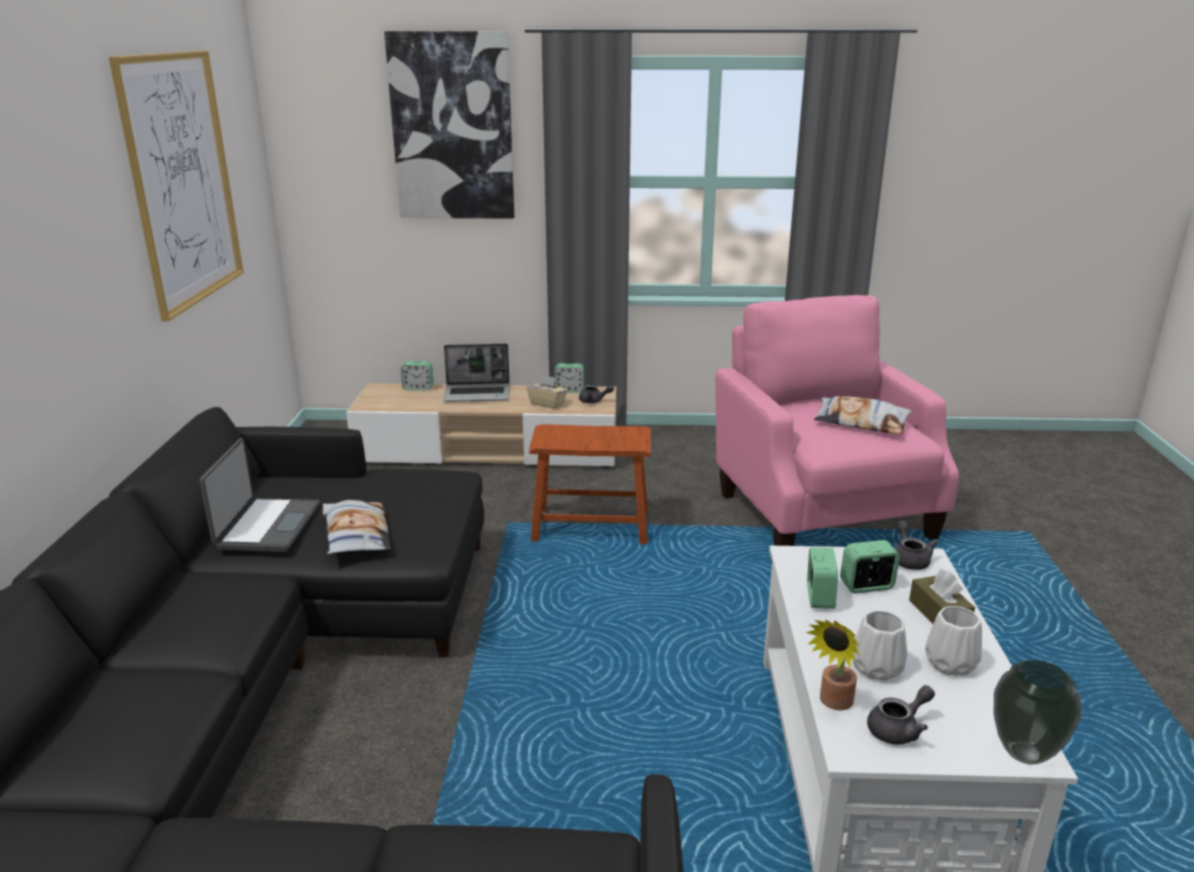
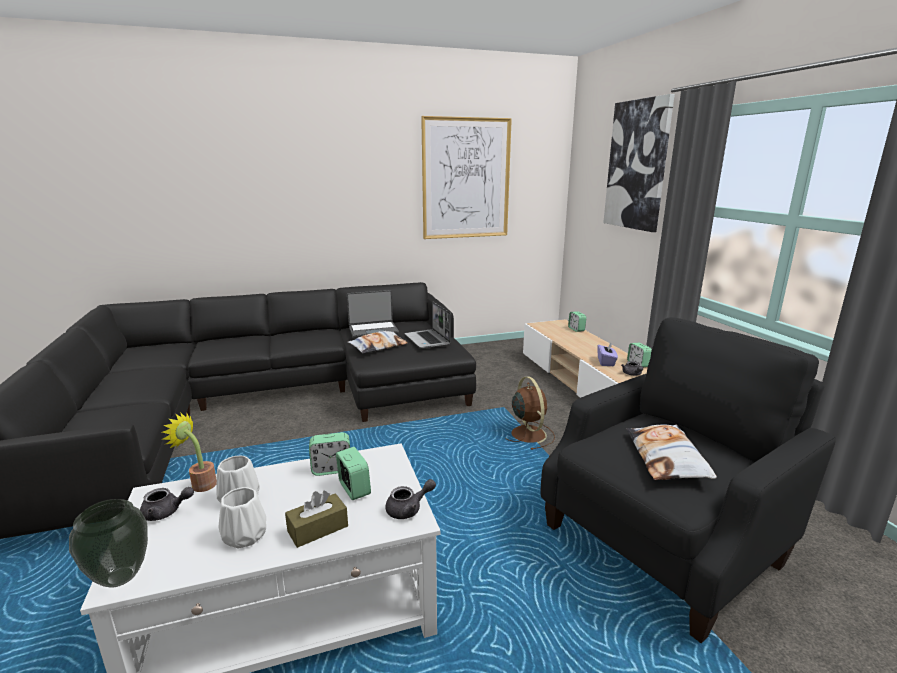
camera: 70 degrees right, 5 degrees down
(478, 394) = (590, 343): laptop -> laptop (428, 340)
(547, 403) = (606, 362): beige tissue box -> purple tissue box
(591, 525) = (527, 433): brown stool -> brown fan
(821, 512) = (664, 542): pink armchair -> black armchair
(899, 729) = (166, 512): grey teapot -> grey teapot turned 45 degrees counterclockwise

